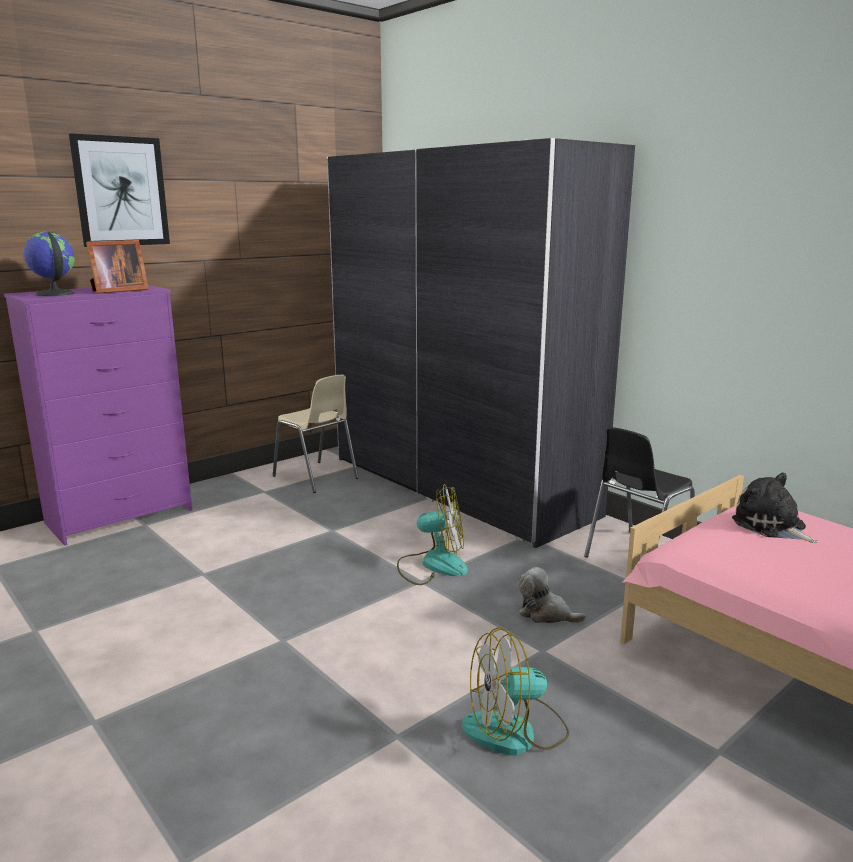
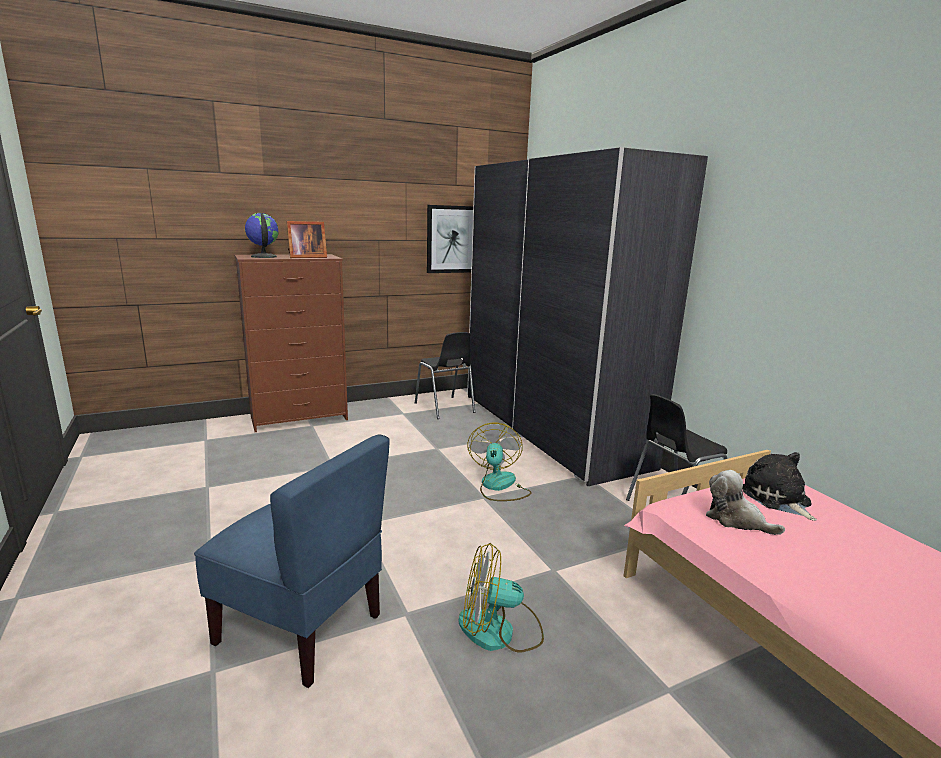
camera: 15 degrees right, 0 degrees up
(121, 191) = (321, 187): picture -> picture (451, 239)
(121, 516) = (300, 417): purple dresser -> brown dresser
(274, 782) = (301, 628): none -> blue chair
(316, 477) = (445, 408): beige chair -> black chair
(433, 565) = (499, 486): fan -> fan turned 105 degrees counterclockwise
(546, 614) = (571, 541): plush toy -> plush toy (736, 520)

